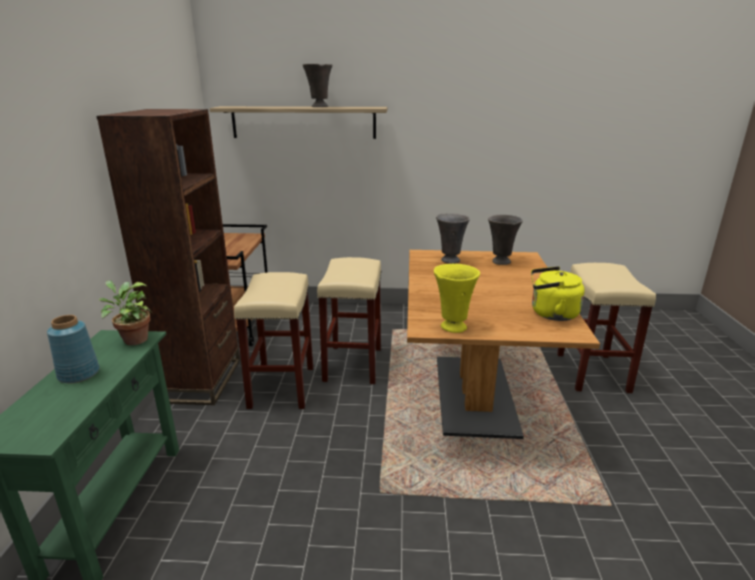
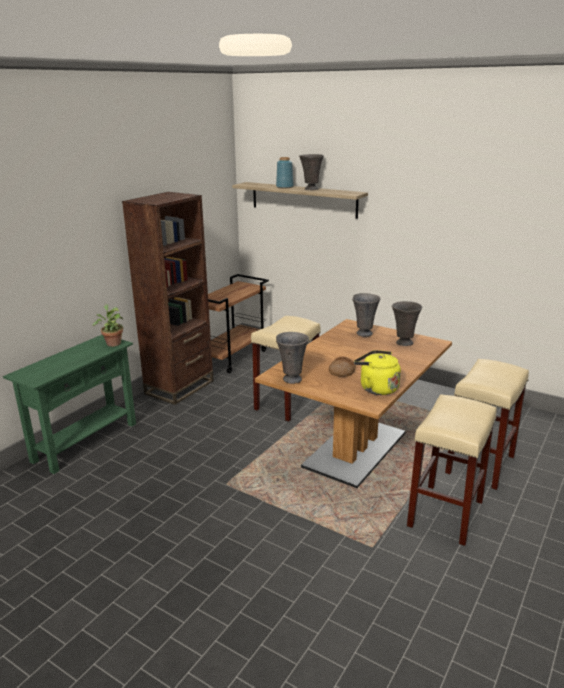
camera: 30 degrees right, 0 degrees up
(79, 374) = (73, 355): blue vase -> blue vase (285, 187)
(282, 387) = (224, 406): beige stool -> beige stool (446, 514)
(452, 327) = (292, 379): yellow vase -> grey vase
(490, 304) = (342, 371): none -> bread

